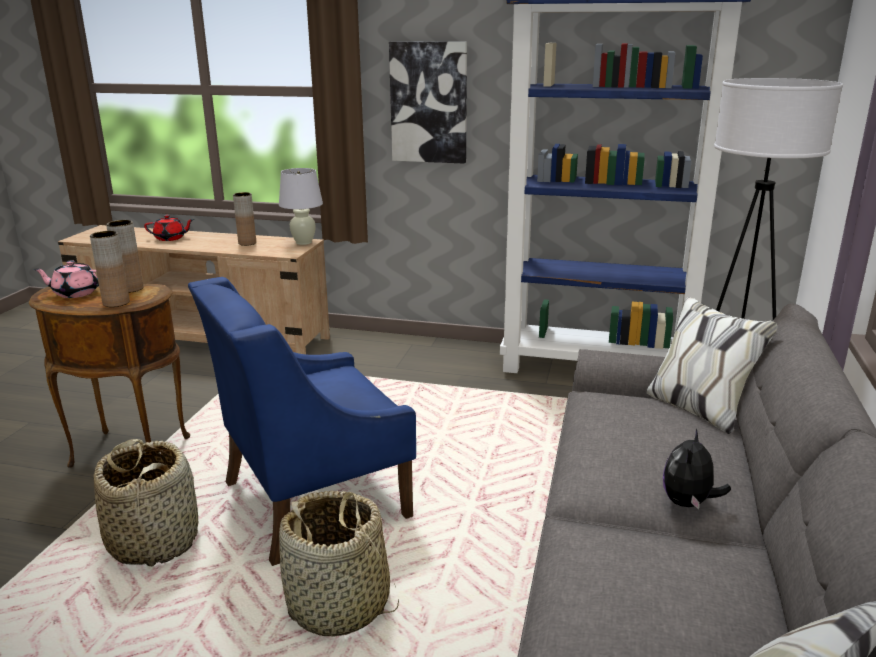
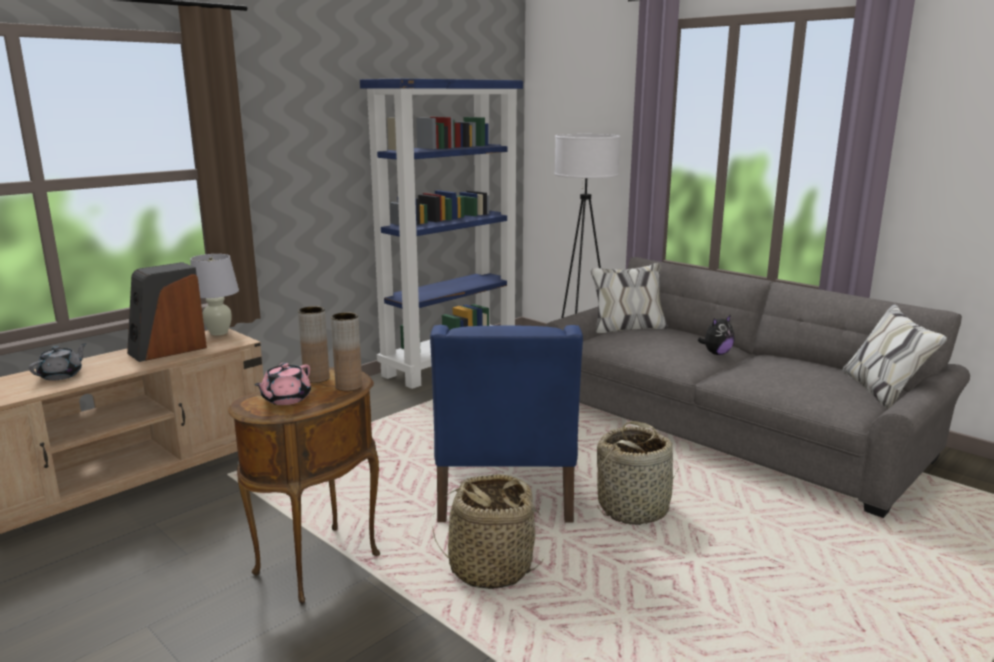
camera: 60 degrees left, 5 degrees down
(171, 238) = (62, 375): red teapot -> grey teapot
(247, 243) = (167, 350): brown vase -> speaker
(429, 103) = (294, 175): picture -> none
(688, 503) = (716, 353): plush toy -> plush toy turned 90 degrees counterclockwise

